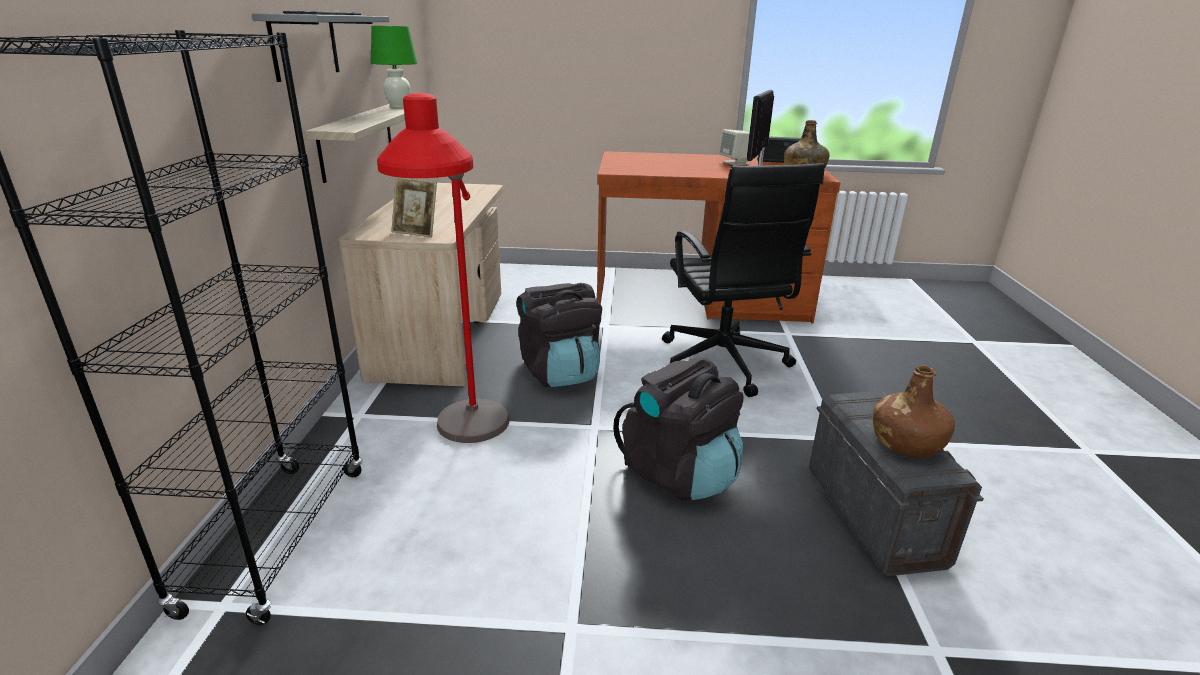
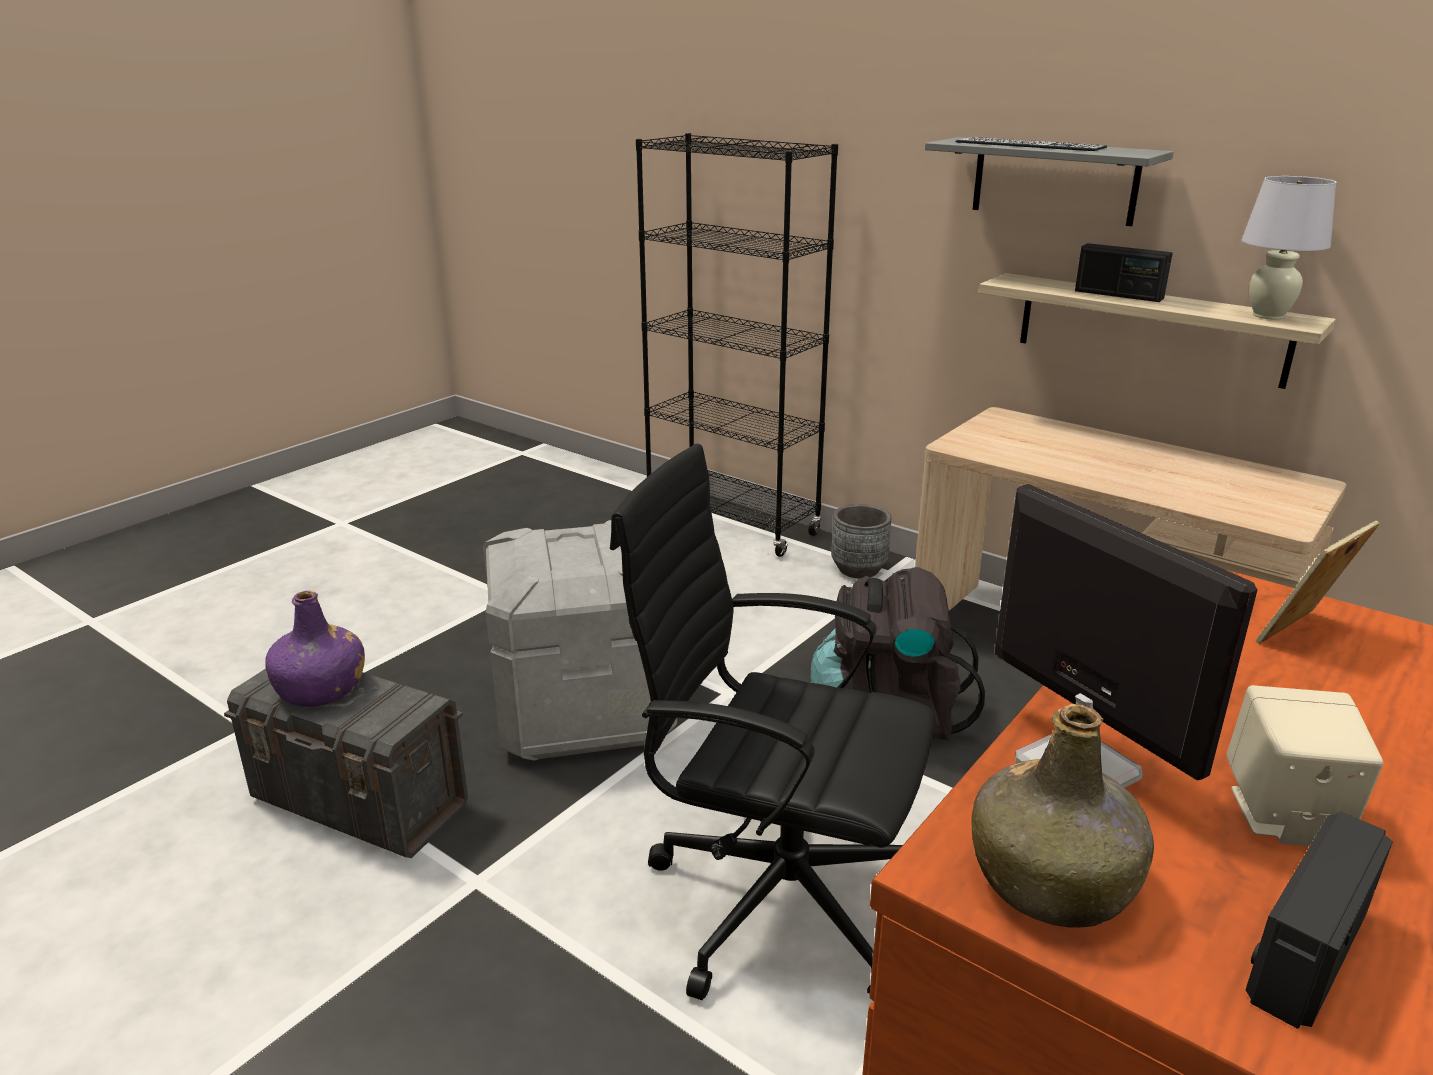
camera: 125 degrees right, 0 degrees up
(361, 429) = (859, 569): none -> grey planter
(368, 117) = (1118, 295): none -> radio
(398, 106) = (1268, 316): green table lamp -> white table lamp
(416, 232) = (987, 438): picture frame -> picture frame (1301, 634)
(468, 452) = (761, 609): red floor lamp -> none
(679, 473) = (585, 711): black backpack -> grey storage box
(906, 443) = (321, 689): brown bottle -> purple bottle

